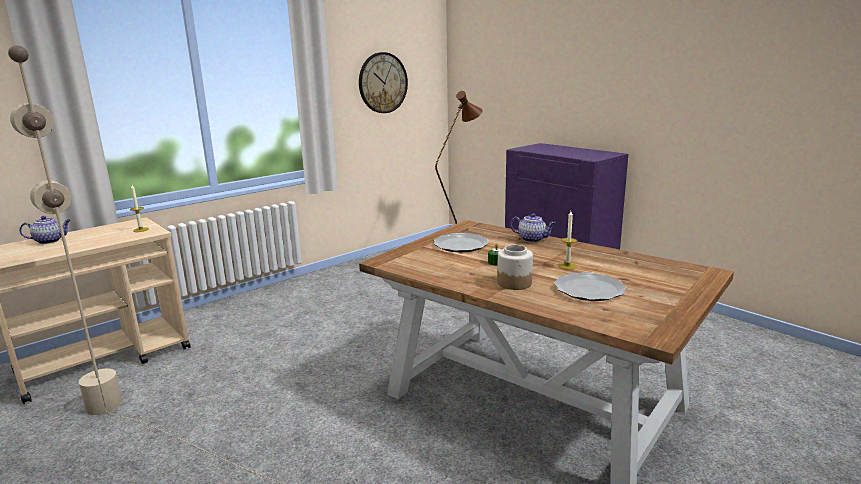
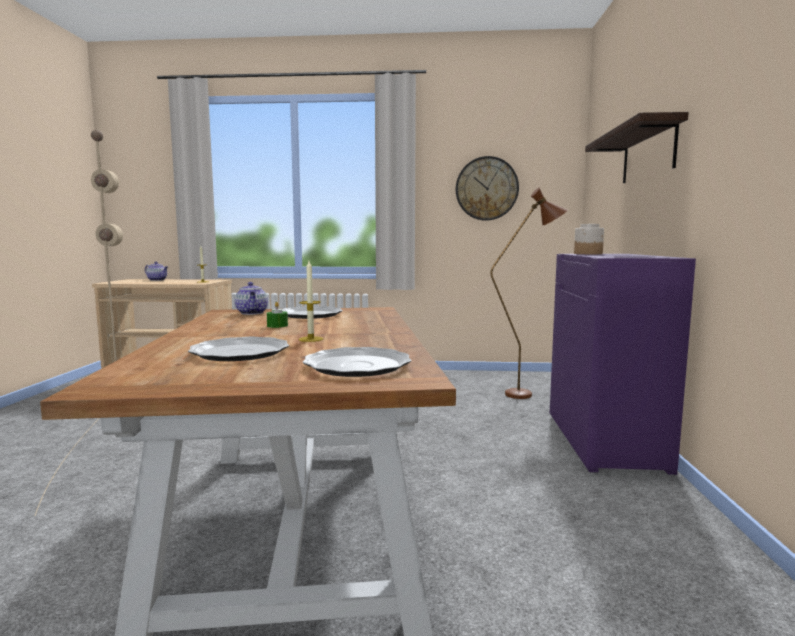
camera: 45 degrees right, 10 degrees down
(514, 283) = (221, 336): jar -> jar (588, 254)
(532, 239) = (379, 323): teapot -> teapot (252, 313)
(558, 73) = (648, 153): none -> shelf
(665, 274) = (358, 366): none -> plate

